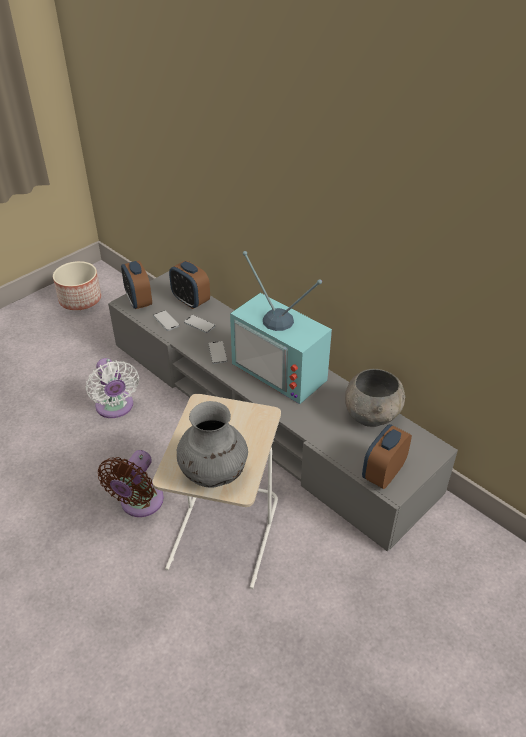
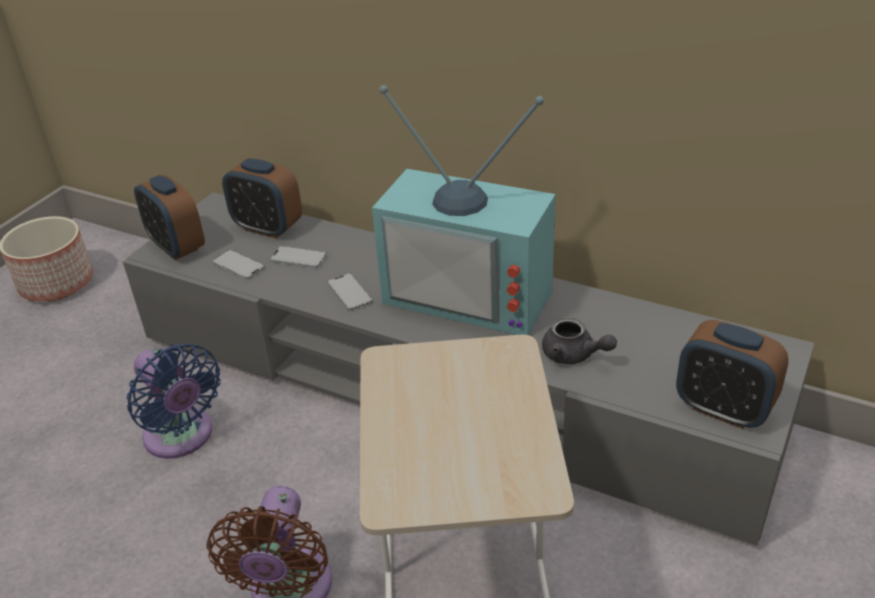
camera: 15 degrees left, 5 degrees down
(115, 407) = (182, 437): white fan -> blue fan
(213, 474) = (473, 475): grey vase -> none
(319, 421) = (574, 355): none -> grey teapot
(372, 416) = (653, 327): grey bowl -> none
(383, 473) = (723, 409): alarm clock -> alarm clock turned 75 degrees counterclockwise

